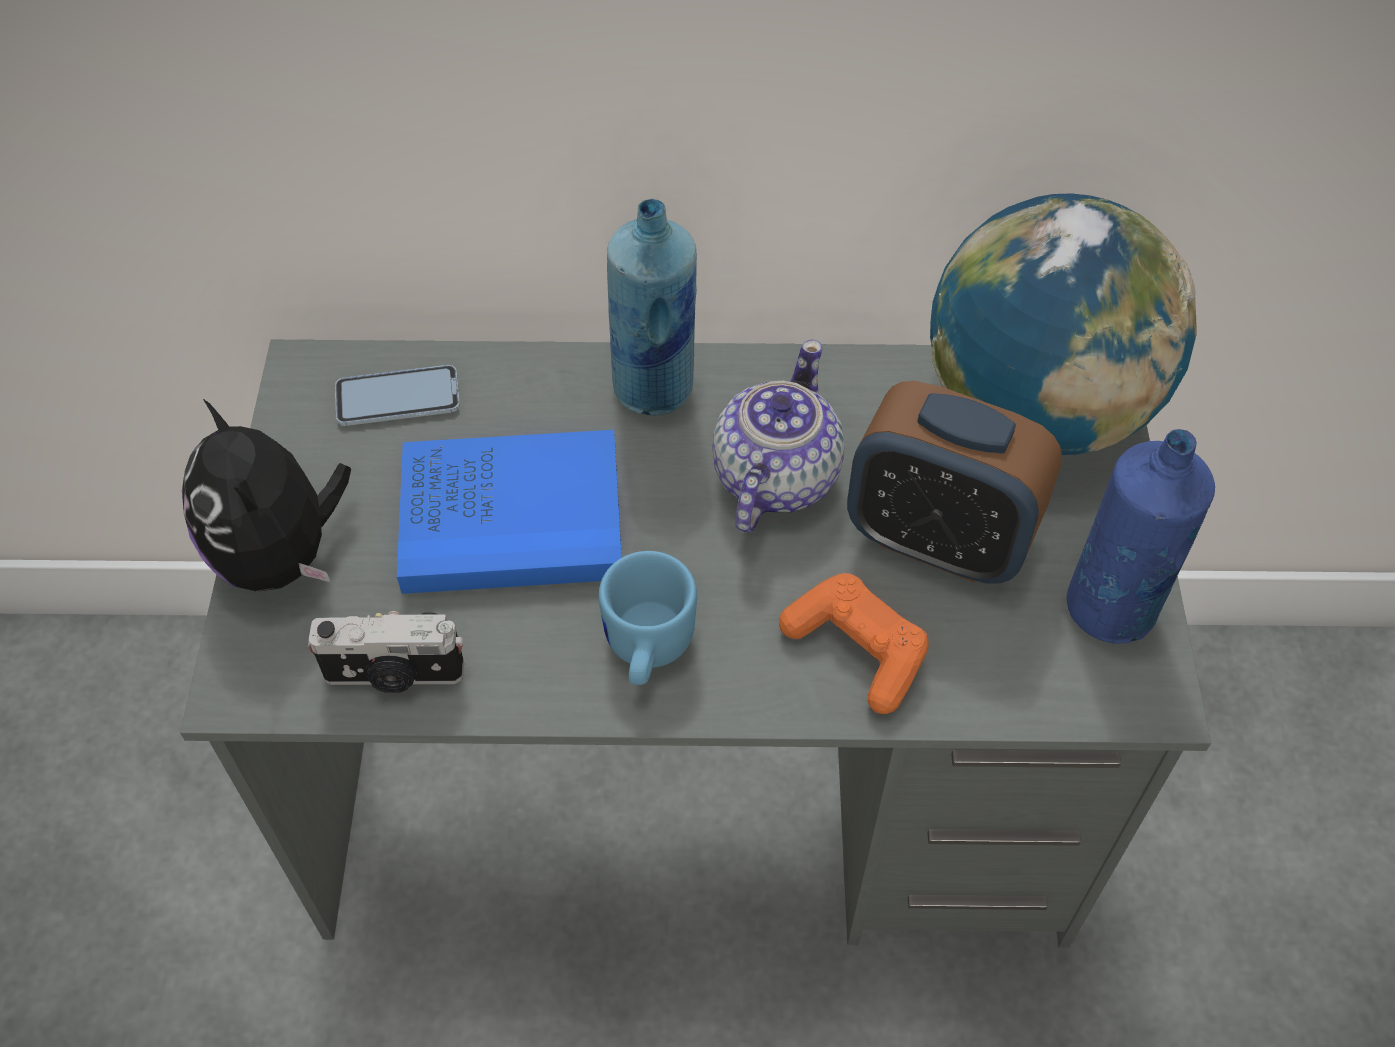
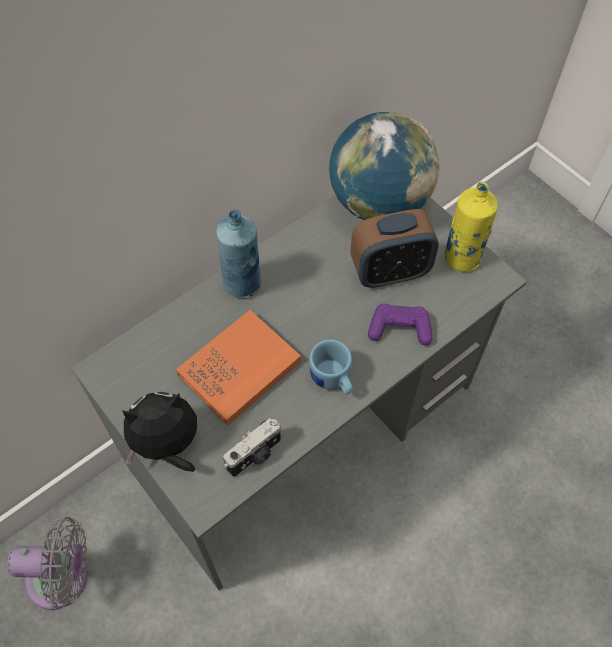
camera: 40 degrees left, 5 degrees up
(136, 733) = (64, 579): none -> grey fan
(282, 555) = (167, 445): plush toy -> plush toy turned 135 degrees clockwise
(398, 398) = (149, 354): phone -> none
(512, 518) = (239, 368): blue book -> orange book
(773, 478) = (316, 288): teapot -> none
(856, 650) = (399, 329): orange game controller -> purple game controller
(1110, 607) = (461, 257): blue bottle -> yellow bottle

